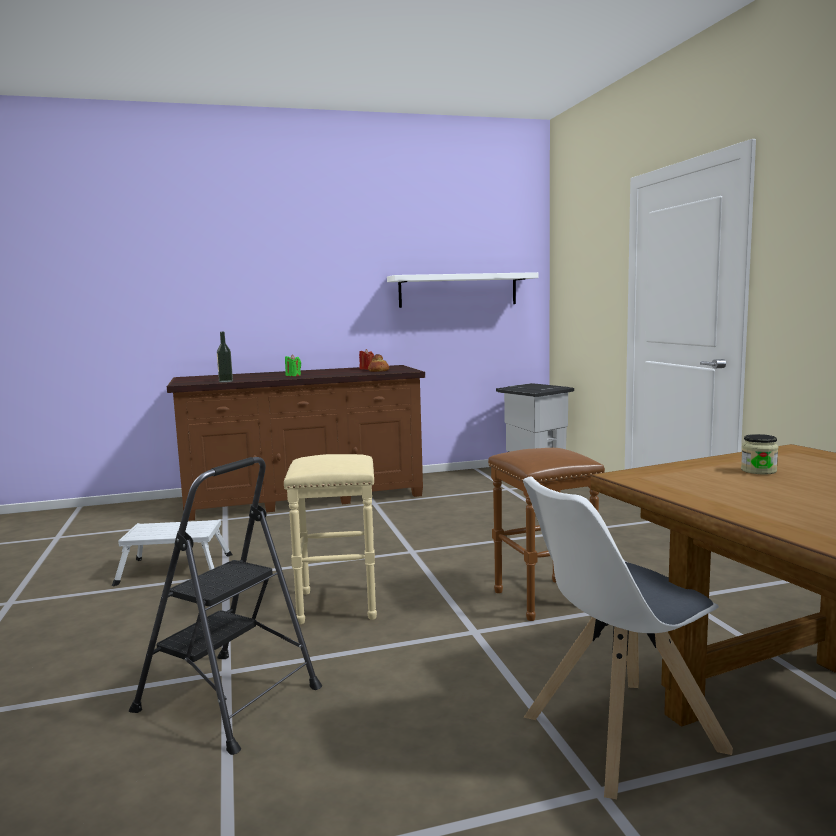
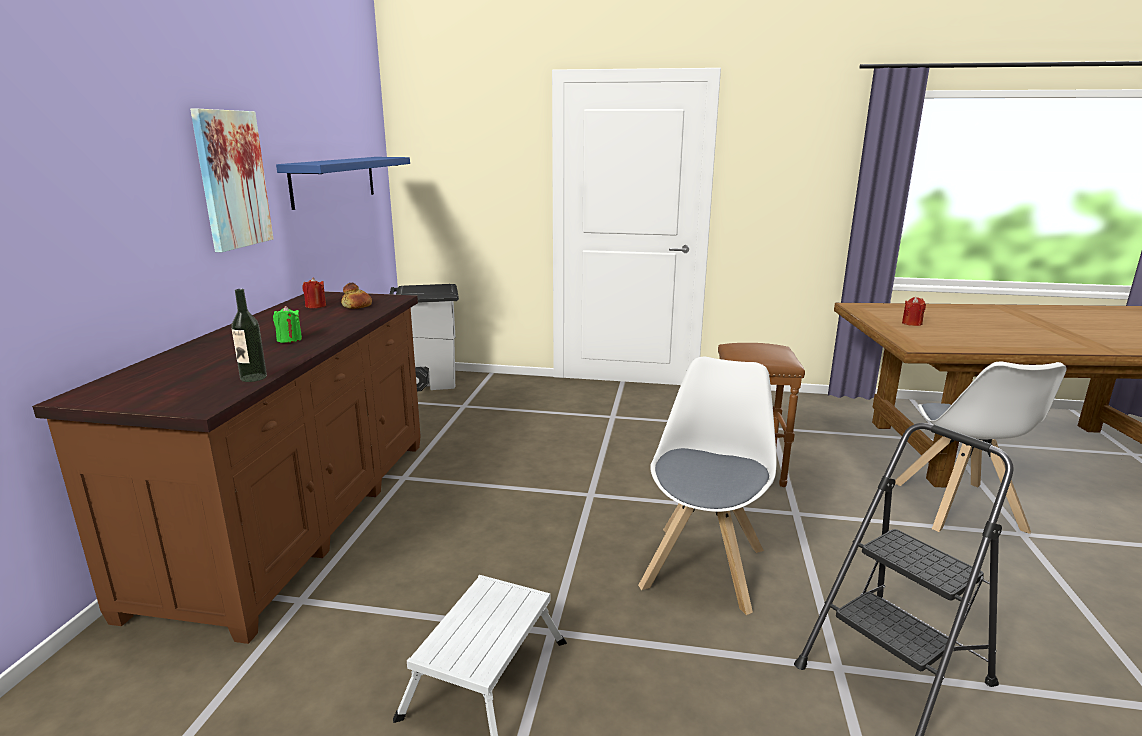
camera: 65 degrees left, 10 degrees up
(339, 605) = (705, 565): beige stool -> chair
(340, 284) = (232, 179): none -> picture
(458, 290) = (334, 180): white shelf -> blue shelf
(758, 470) = (911, 323): jar -> red candle

